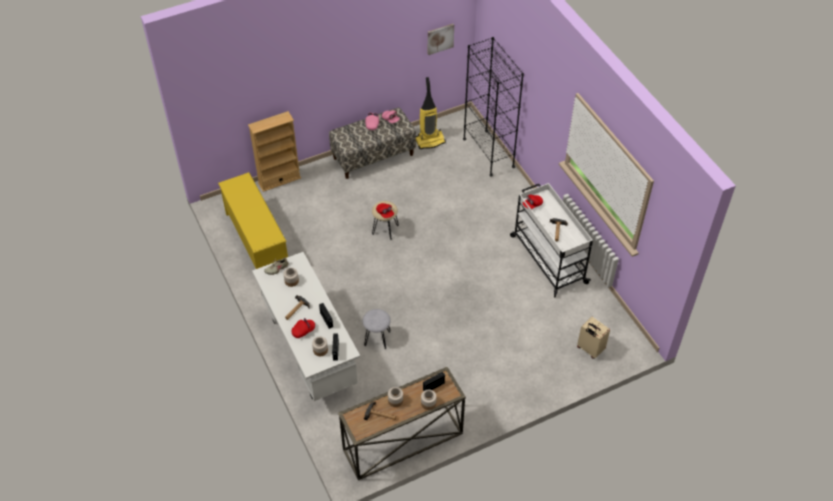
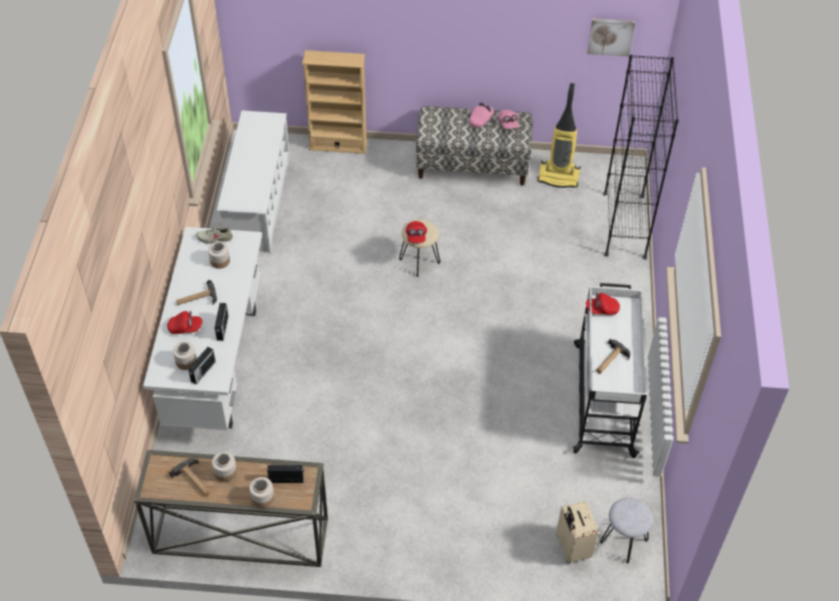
camera: 30 degrees right, 0 degrees up
(256, 240) = (258, 203): yellow shoe rack -> white shoe rack
(377, 338) = (308, 390): grey stool -> grey stool (624, 541)

